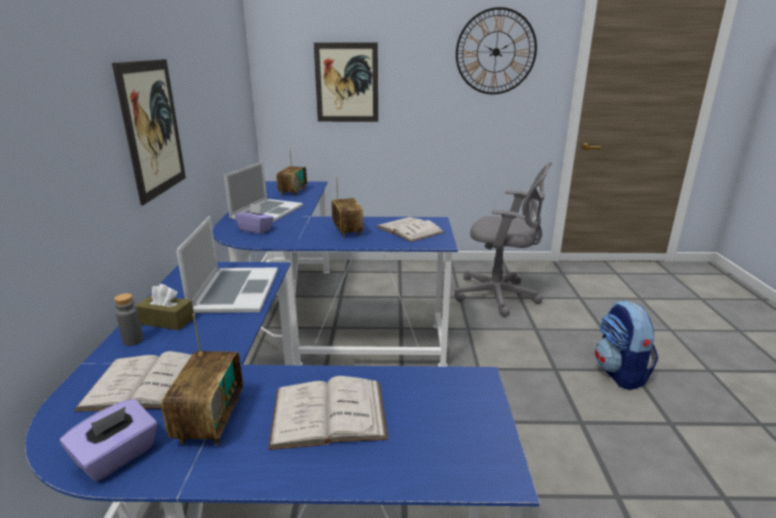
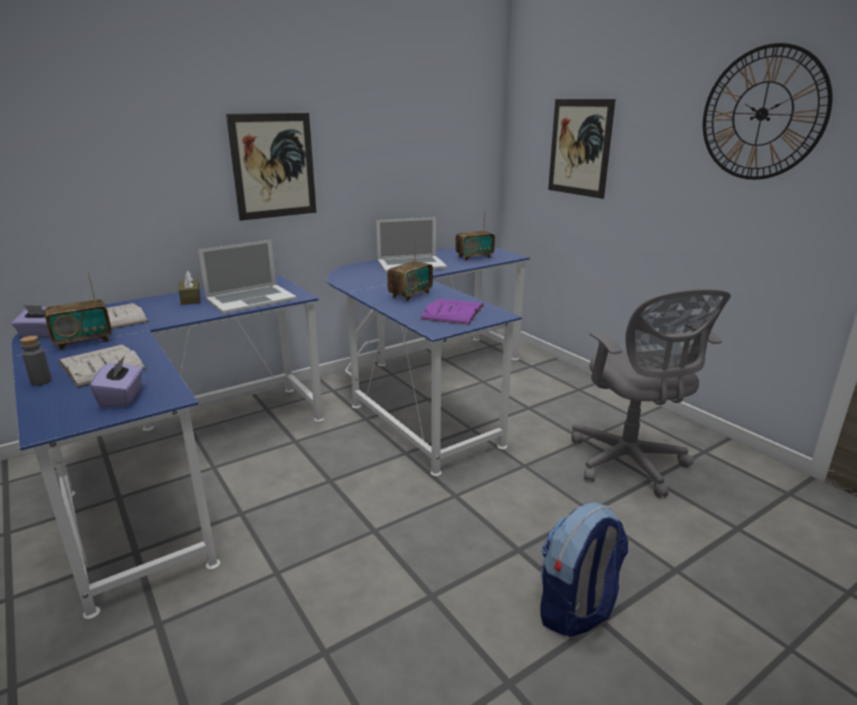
camera: 55 degrees right, 0 degrees up
(133, 340) = (160, 300): grey bottle -> grey bottle (41, 381)
(256, 230) = (366, 273): purple tissue box -> purple tissue box (122, 398)
(409, 229) = (453, 312): white book -> purple book

